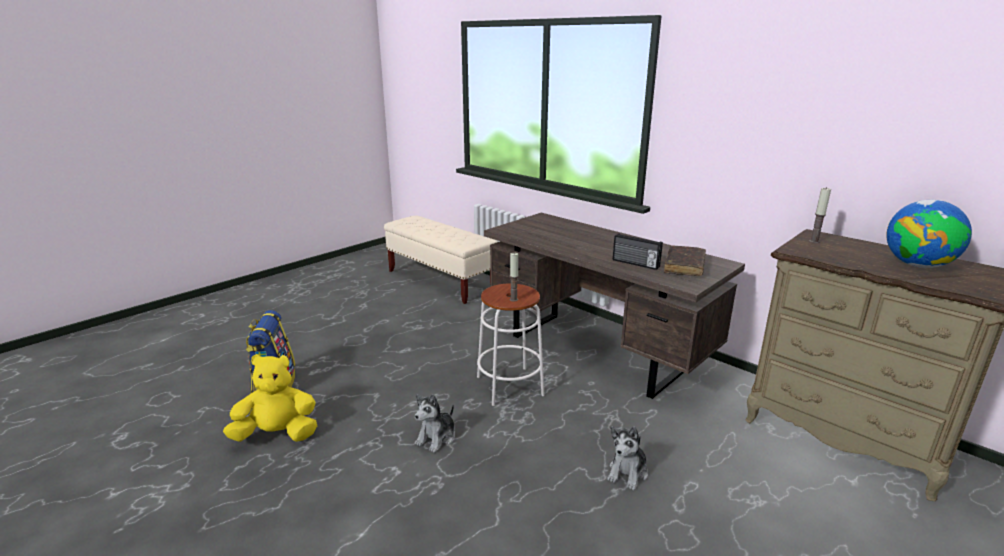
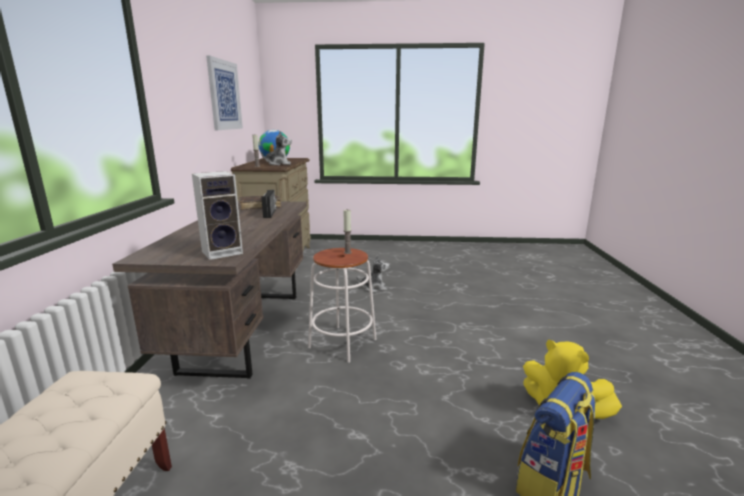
camera: 130 degrees left, 5 degrees down
(437, 438) = (437, 342): plush toy -> plush toy (279, 164)
(519, 231) = (223, 252): none -> speaker
(870, 116) = (224, 95): none -> picture

